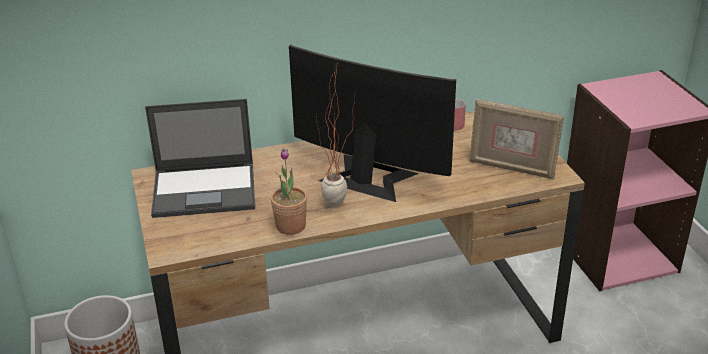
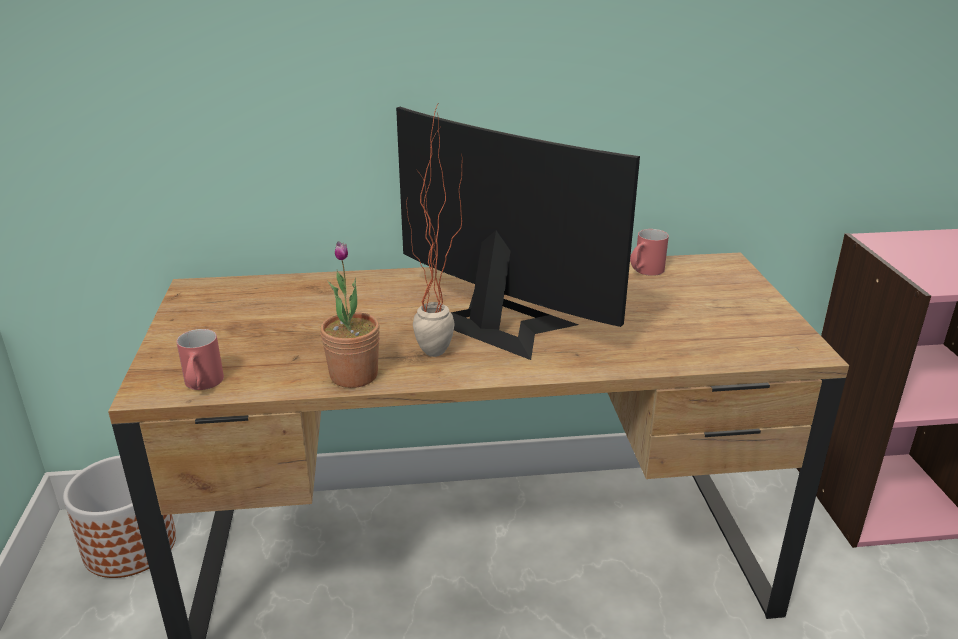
camera: 10 degrees right, 5 degrees down
(198, 244) = (202, 385): none -> red mug
(206, 190) = (257, 314): laptop -> none
(512, 168) = (728, 332): picture frame -> none

